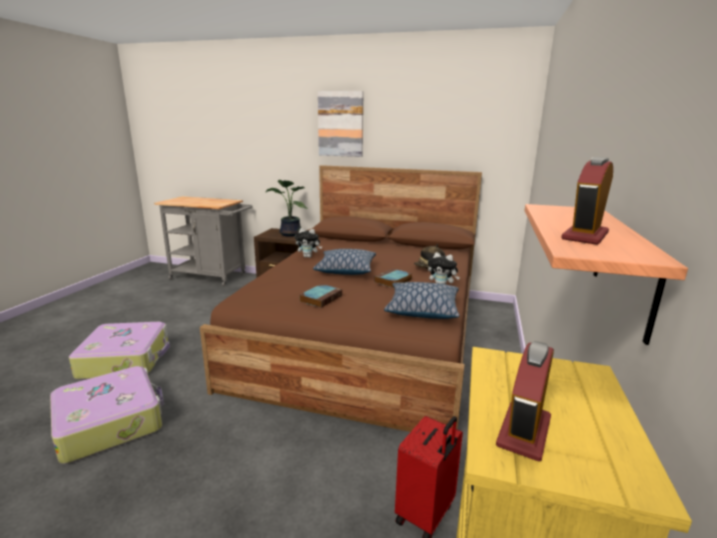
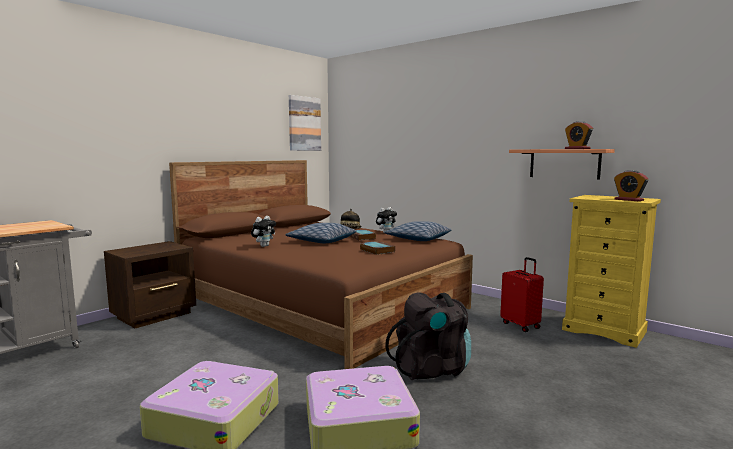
camera: 65 degrees left, 10 degrees down
(229, 444) = (431, 368): none -> black backpack
(289, 234) = (153, 248): potted plant -> none
(340, 124) = (186, 117): picture -> picture (304, 124)

